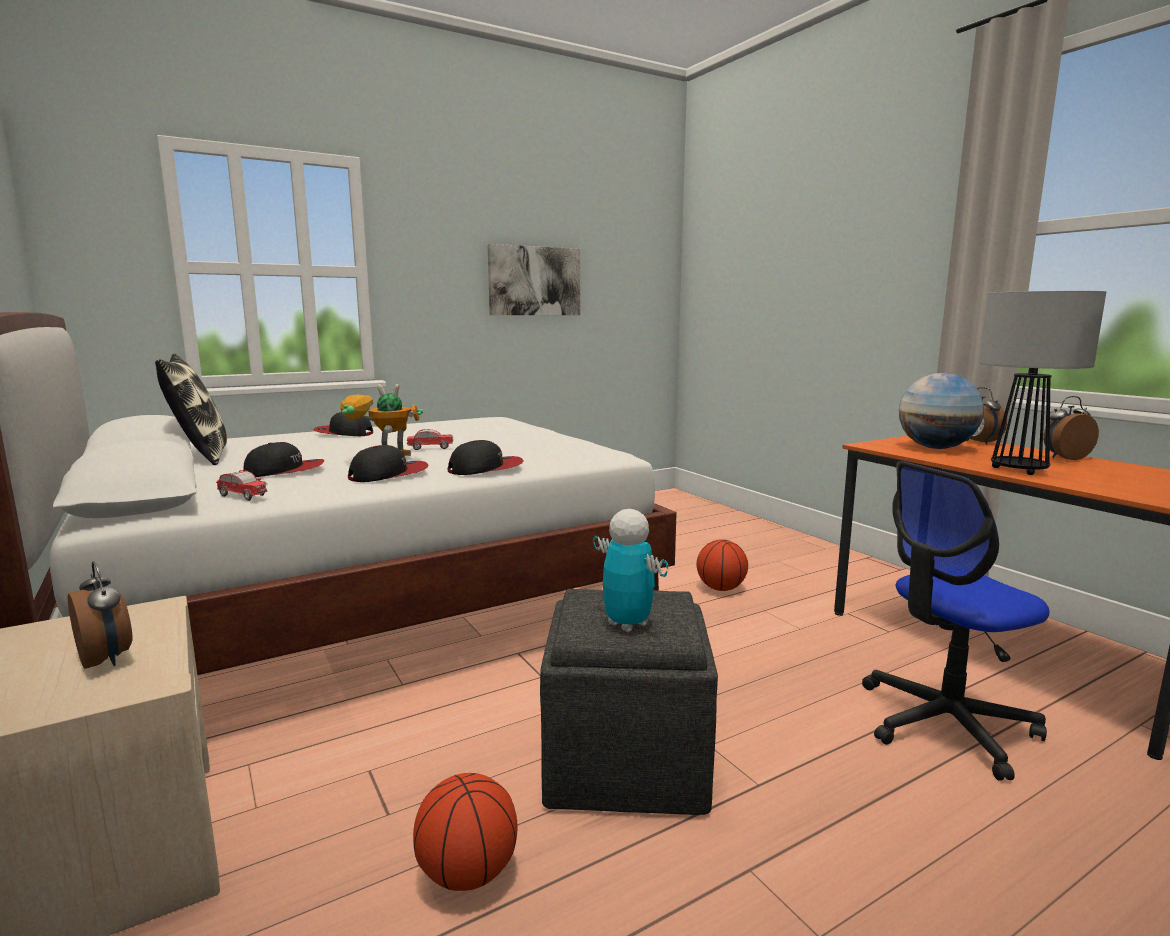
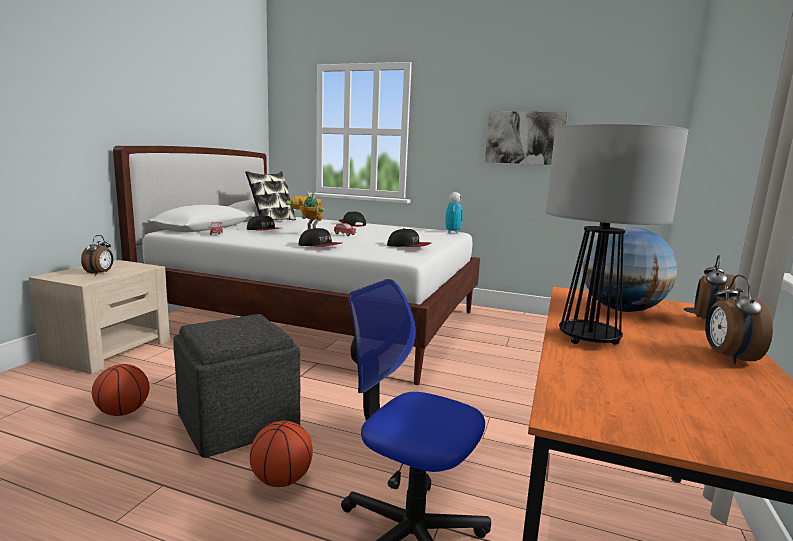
camera: 50 degrees right, 0 degrees up
(389, 474) = (281, 239): cap -> cap (409, 246)
(627, 624) = (219, 331): toy robot -> toy robot (453, 232)
(721, 589) = (498, 392): basketball -> basketball (281, 480)
(1064, 458) = (727, 357): alarm clock -> alarm clock turned 120 degrees counterclockwise

